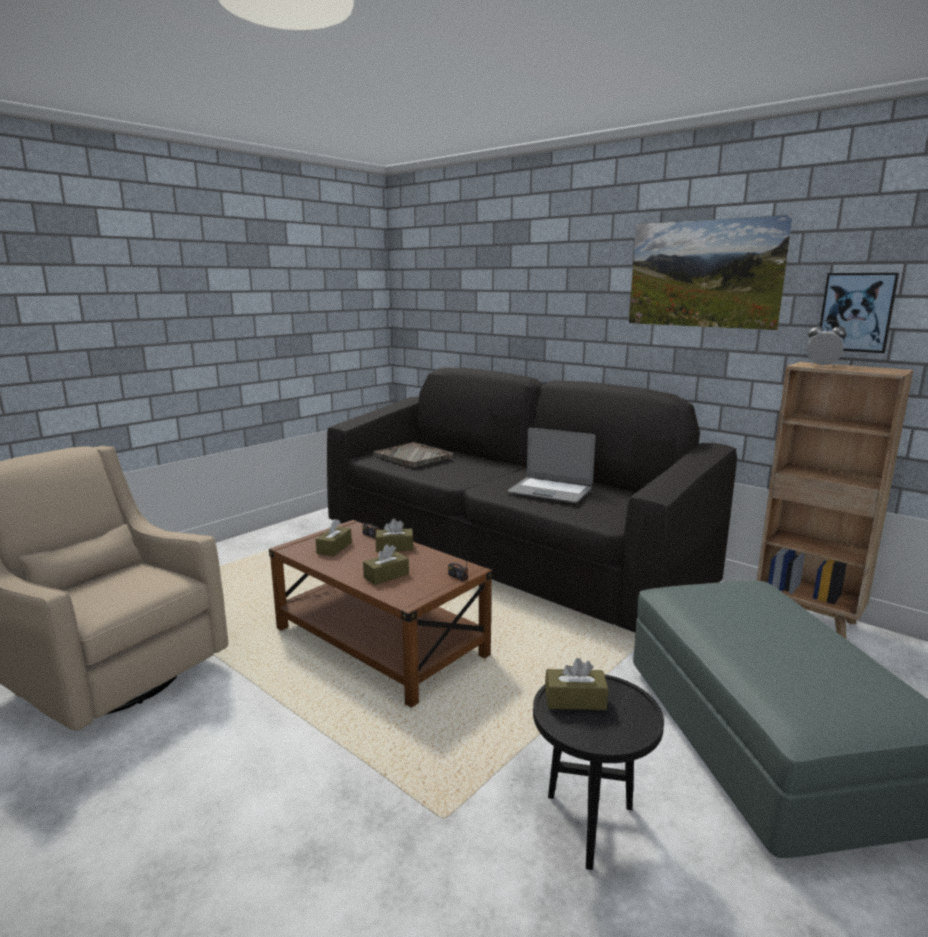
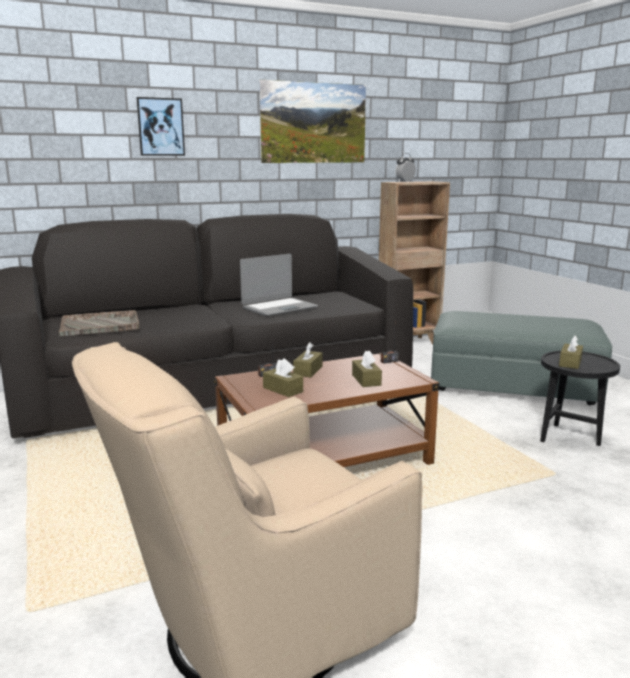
camera: 65 degrees left, 0 degrees up
(856, 312) = (403, 149): picture -> picture (160, 127)

